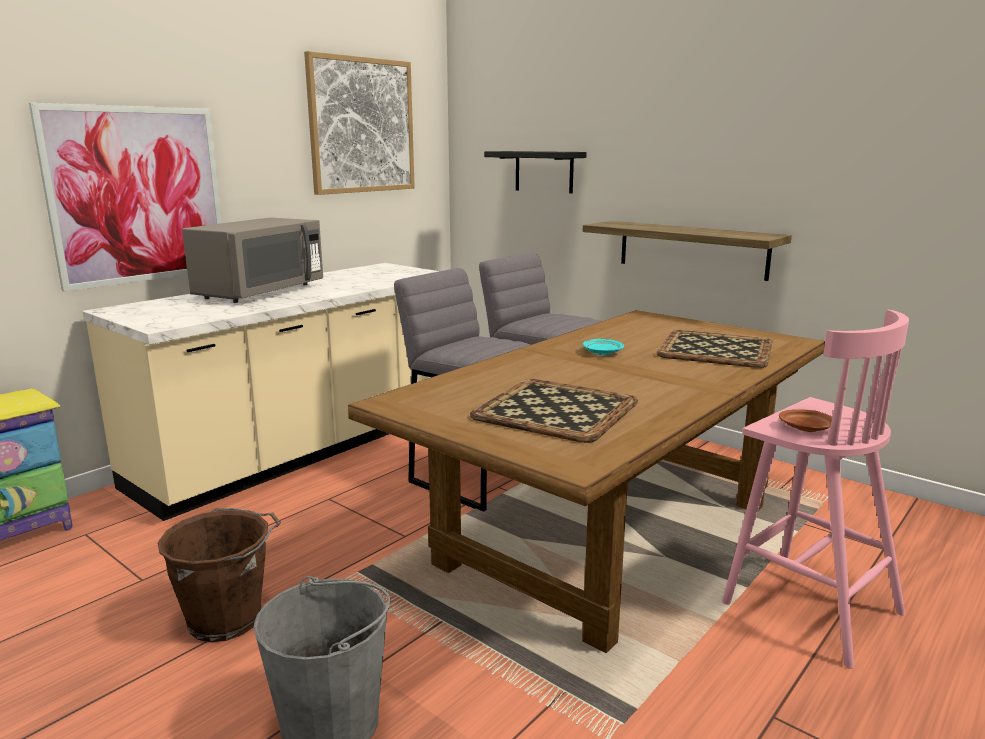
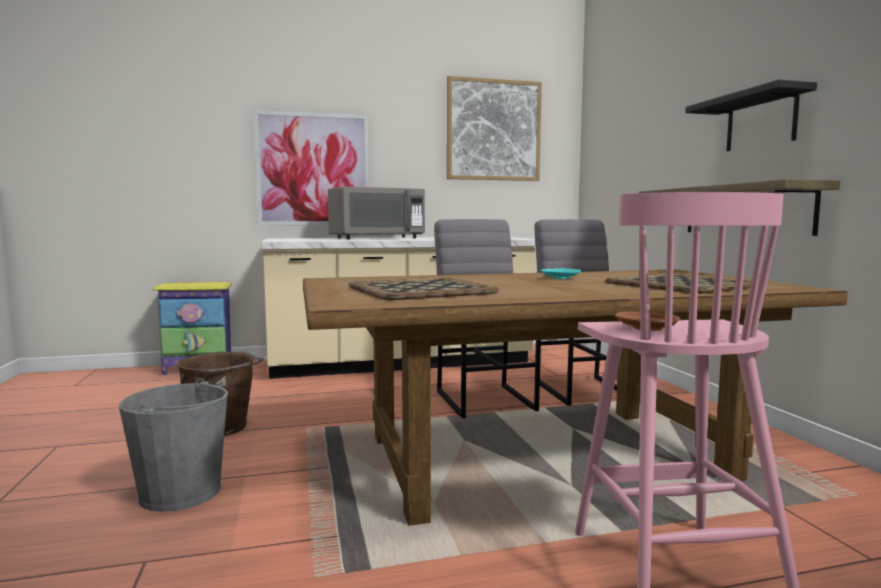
camera: 35 degrees right, 10 degrees down
(544, 171) = (636, 156): black shelf -> black shelf (761, 121)

